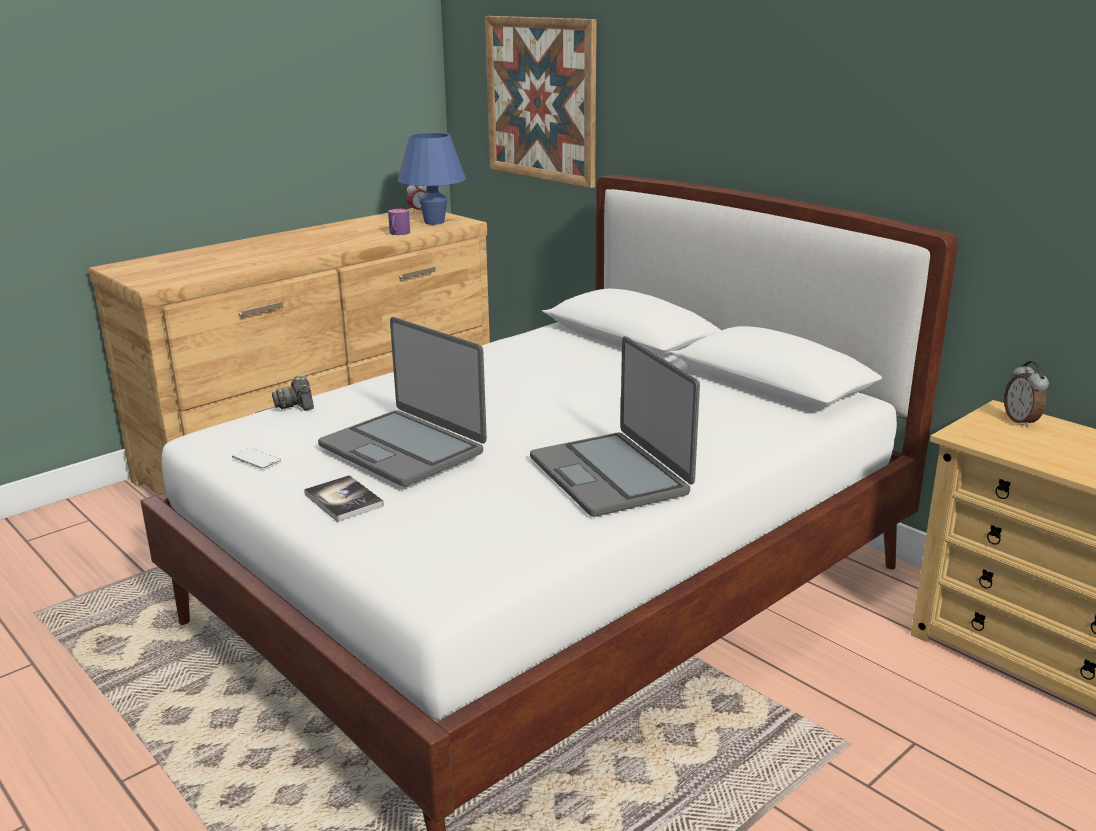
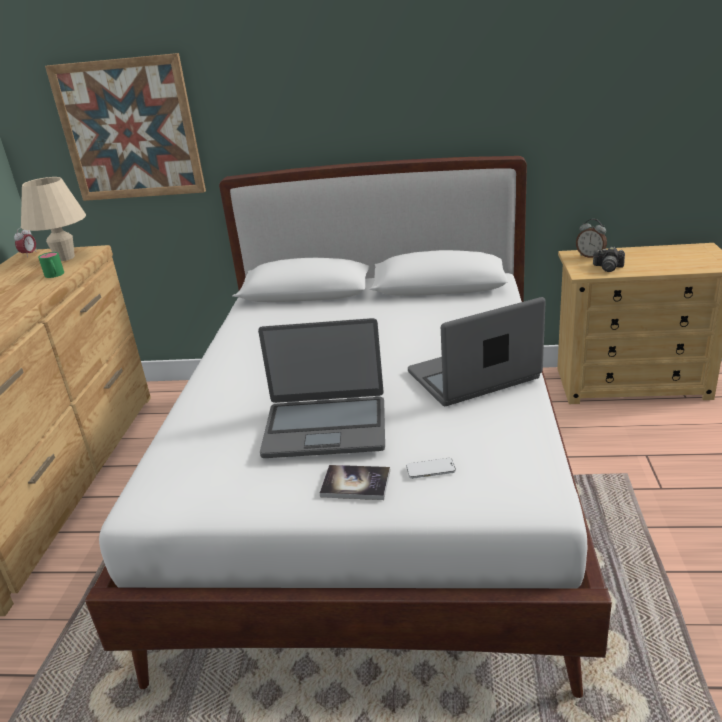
camera: 40 degrees left, 5 degrees up
(256, 460) = (229, 496): phone -> phone (430, 469)
(296, 405) = (169, 441): camera -> camera (608, 268)
(398, 233) = (55, 275): purple mug -> green mug
(434, 222) = (65, 258): blue table lamp -> beige table lamp
(611, 475) = (474, 376): laptop -> laptop turned 135 degrees clockwise

